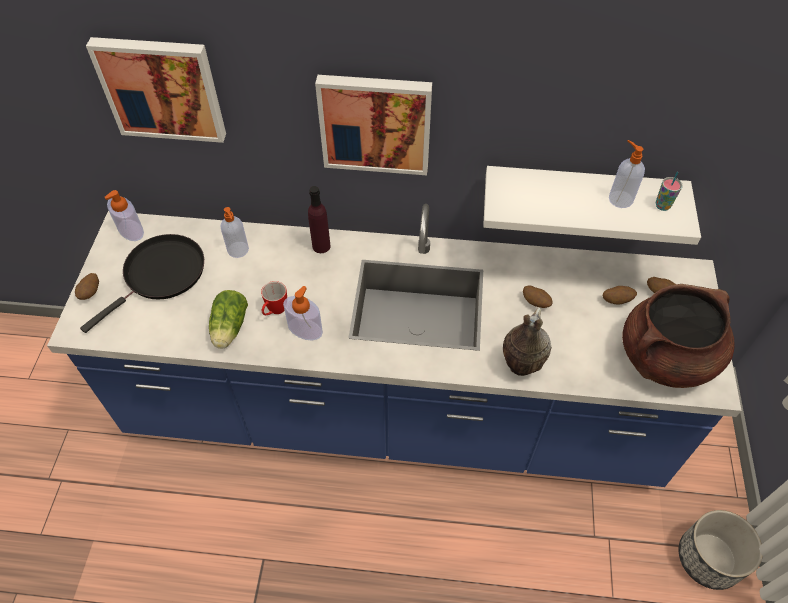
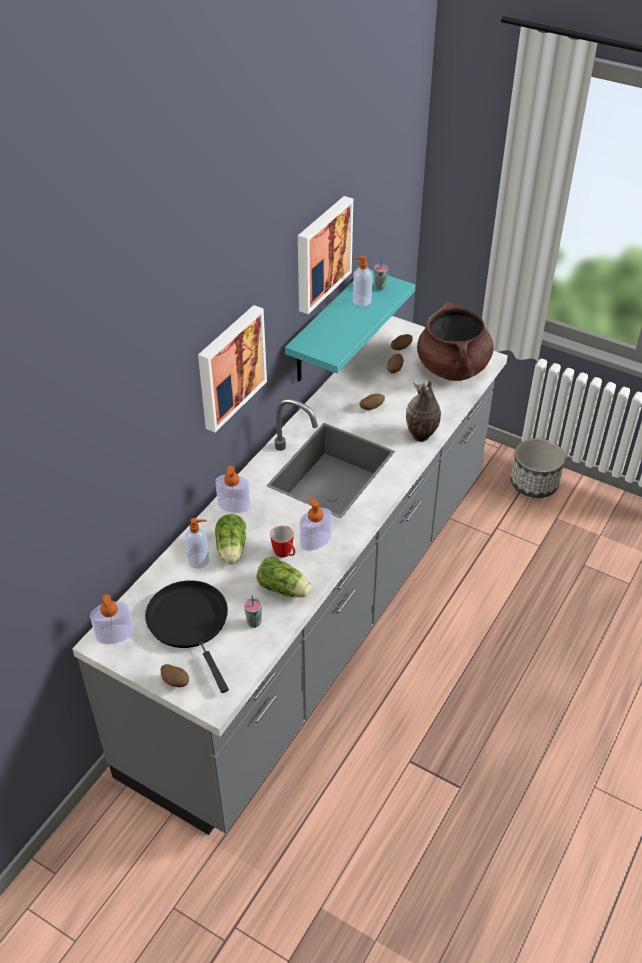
camera: 65 degrees left, 10 degrees down
(162, 88) = (107, 459): picture -> picture (321, 253)
(177, 321) = (254, 623): none -> cup
(262, 268) = (231, 550): none -> lettuce
(321, 246) = (234, 505): purple bottle -> soap dispenser
(394, 413) = (320, 616): blue counter -> grey counter
(580, 198) = (327, 328): white shelf -> turquoise shelf

